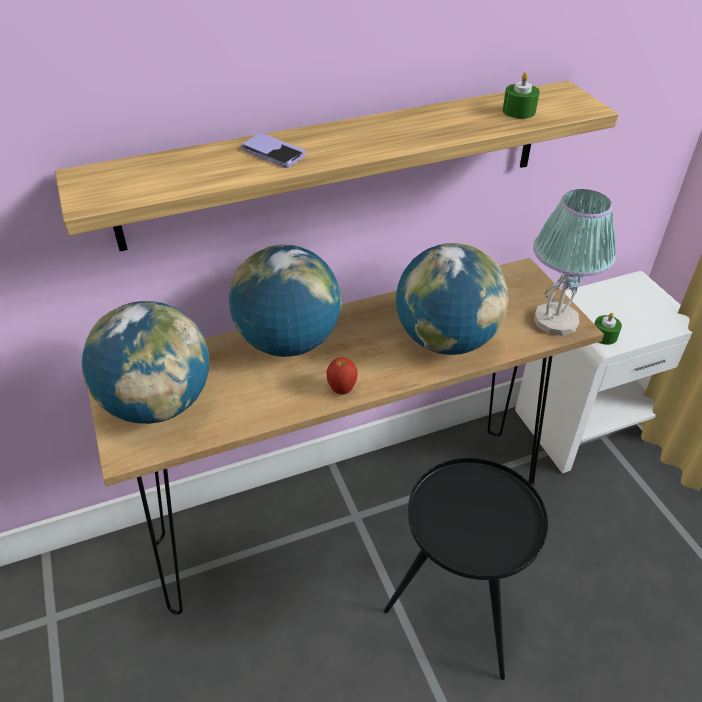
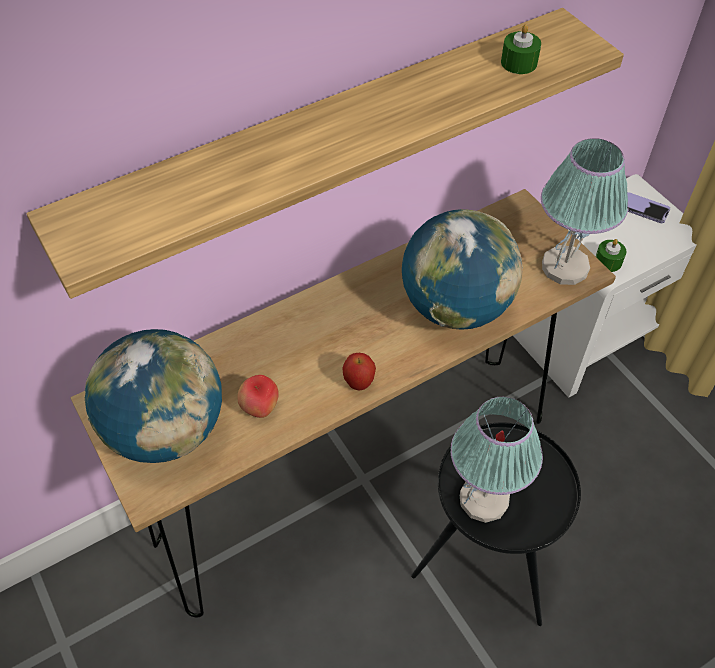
camera: 10 degrees left, 10 degrees up
(247, 398) = (260, 408): none -> apple
(273, 153) = (266, 157): phone -> phone (644, 209)
(288, 342) = (288, 333): globe -> none
(451, 523) = (484, 498): none -> table lamp

